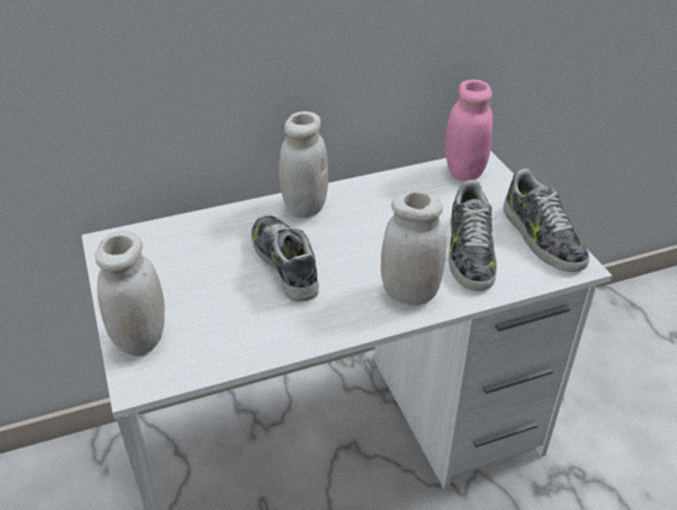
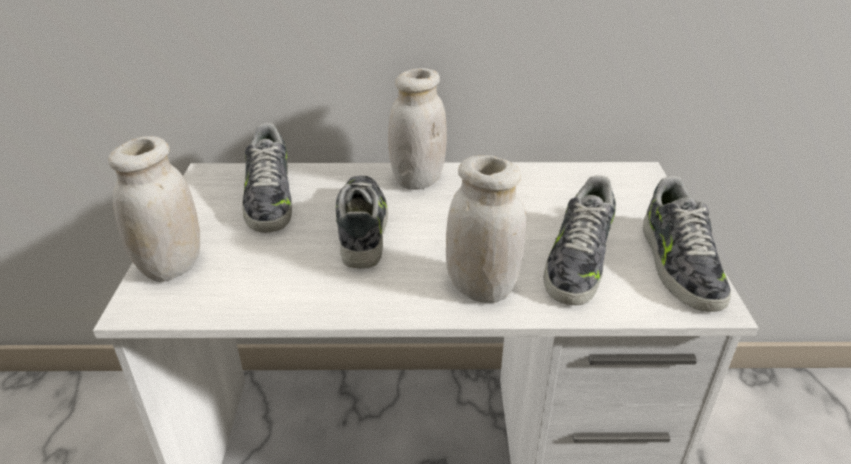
camera: 20 degrees right, 5 degrees down
(184, 254) = (269, 198): none -> shoe
(464, 172) = (615, 178): pink jar -> none

